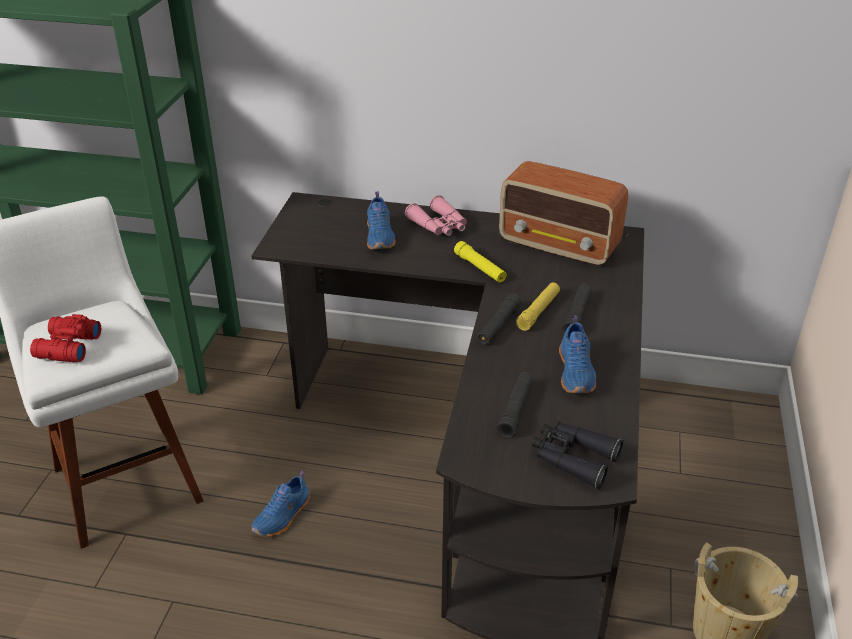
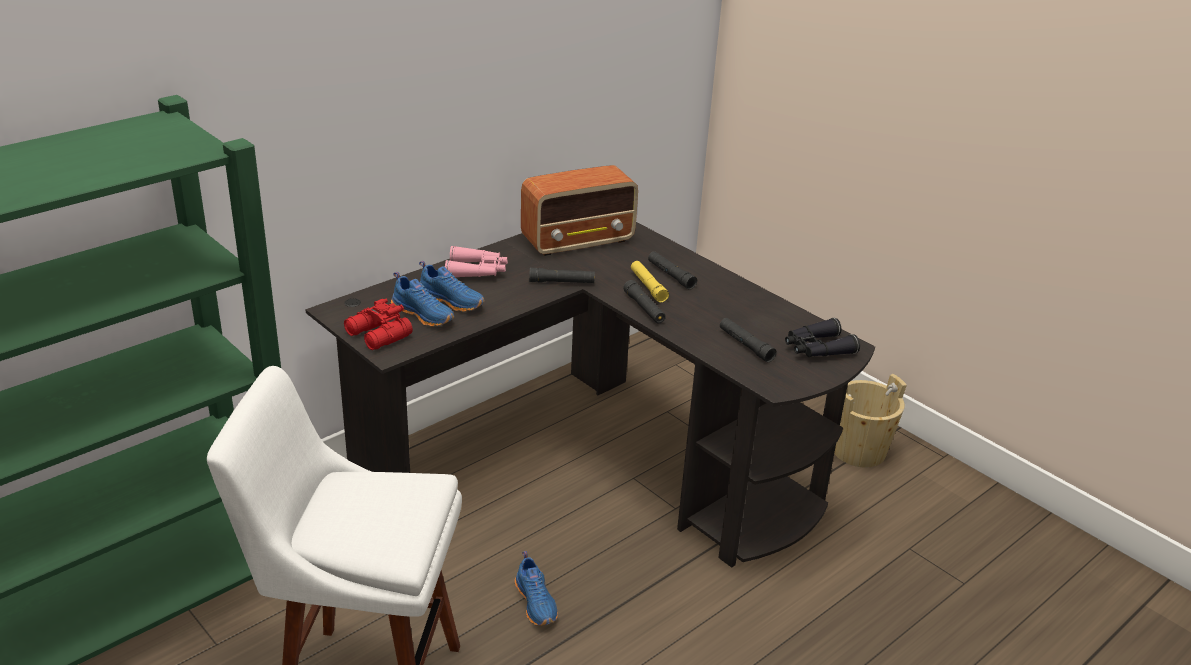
camera: 55 degrees left, 5 degrees down
(66, 347) = (376, 527): red binoculars -> red binoculars (378, 336)
(480, 268) = (562, 282): yellow flashlight -> black flashlight
(577, 372) = (733, 306): blue shoe -> blue shoe (424, 314)

